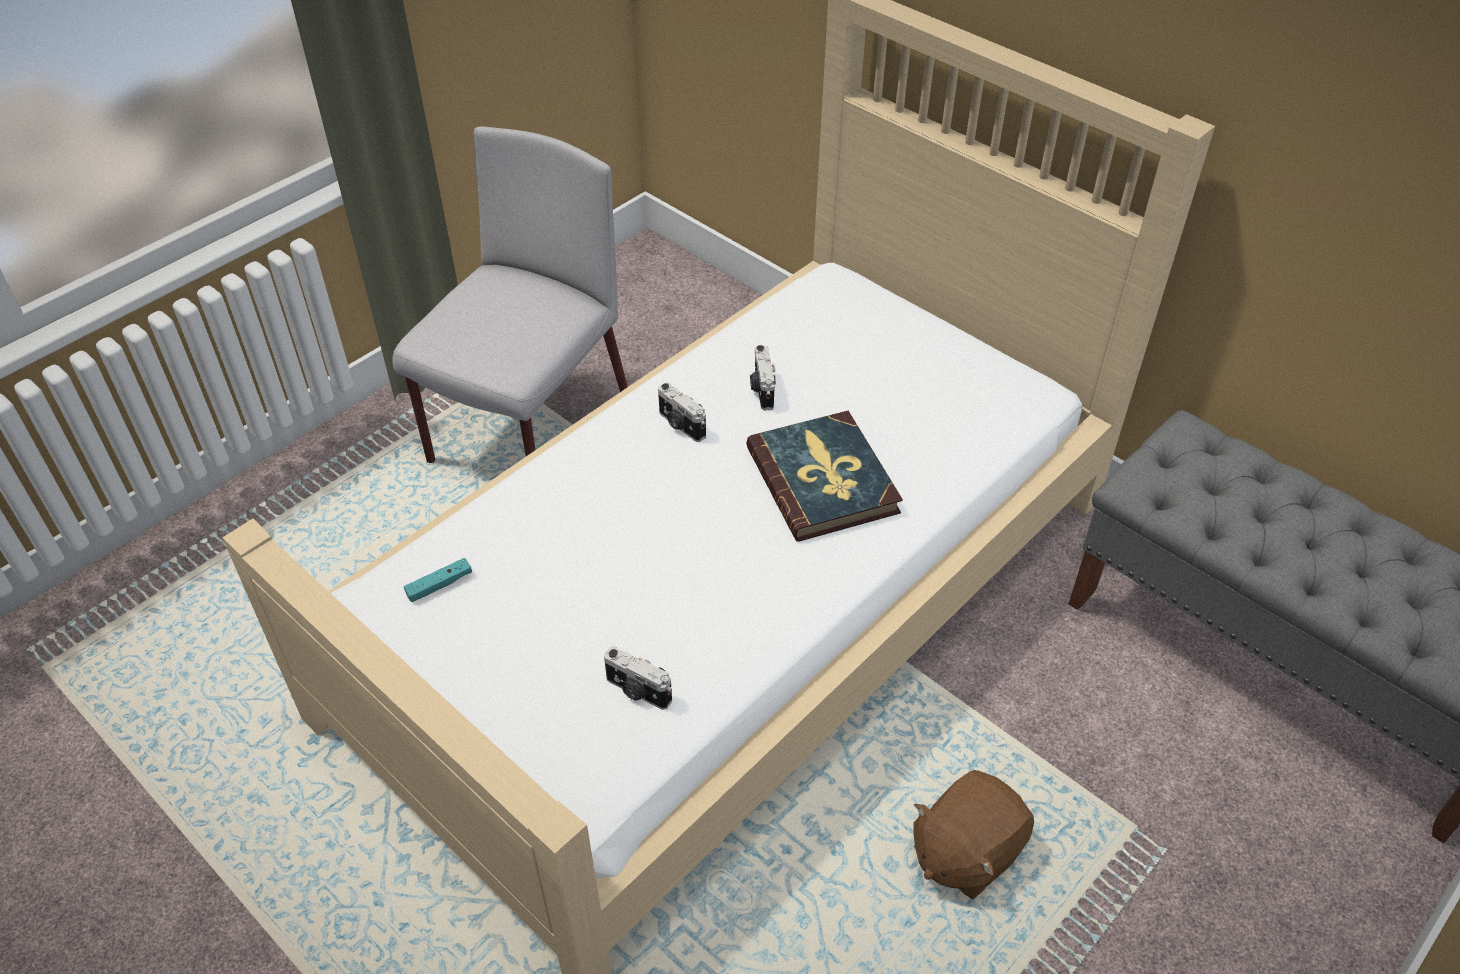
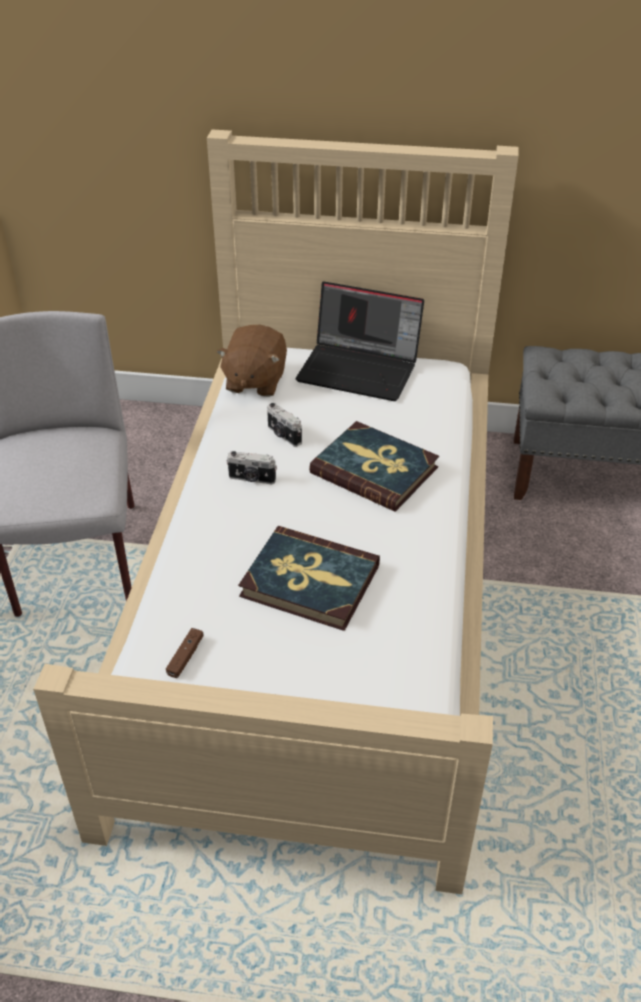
camera: 35 degrees left, 5 degrees down
(439, 585) = (185, 657): turquoise game controller -> brown game controller
(629, 572) = (309, 581): none -> book
(637, 691) = (388, 648): camera -> none
(928, 348) = (360, 369): none -> laptop
(965, 851) = (584, 663): brown plush toy -> brown plush toy (254, 381)

